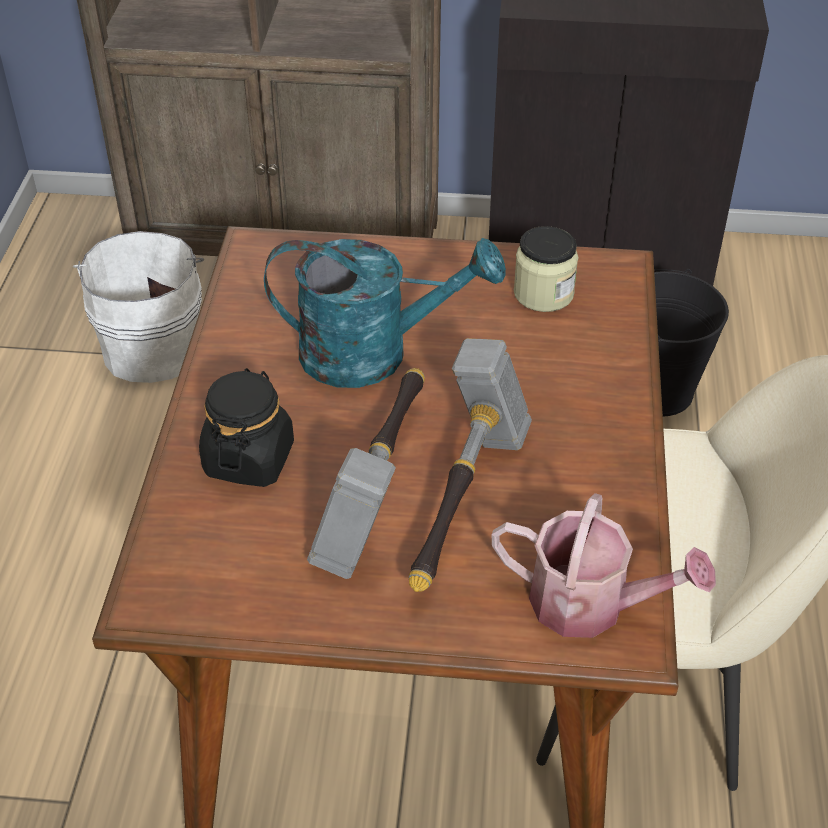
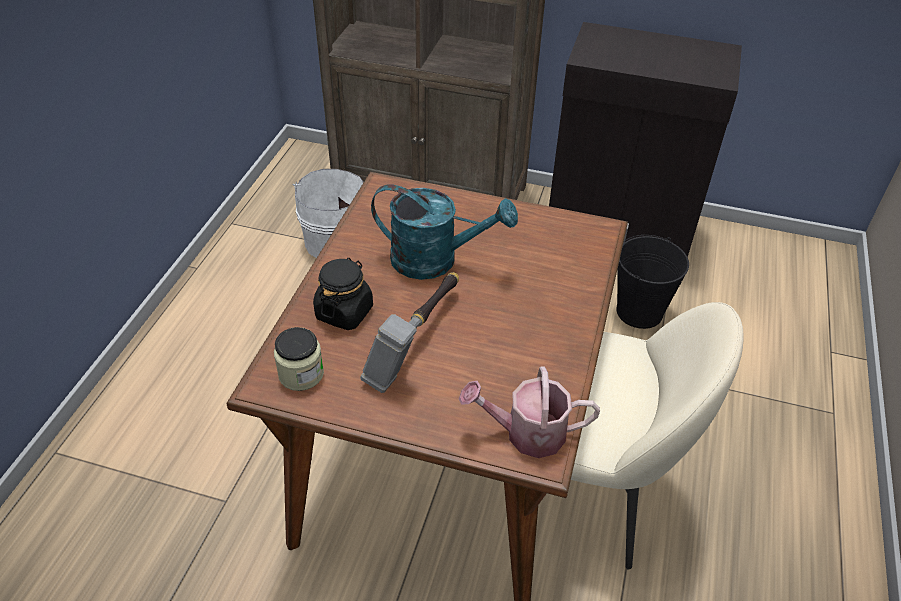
camera: 10 degrees right, 0 degrees up
(464, 502) = (465, 358): hammer -> none
(543, 293) = (550, 238): jar -> jar (301, 374)
(591, 604) = (526, 433): watering can -> watering can turned 150 degrees clockwise

